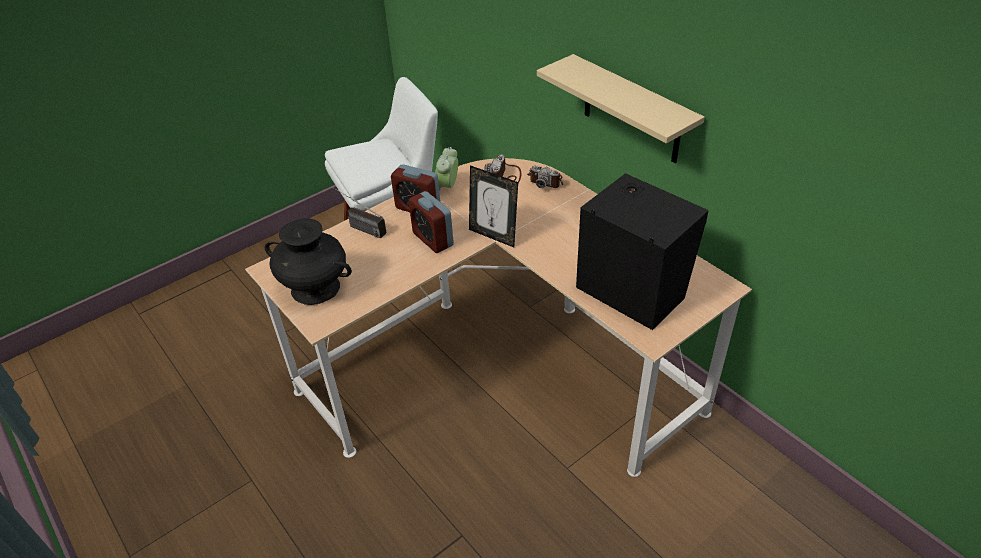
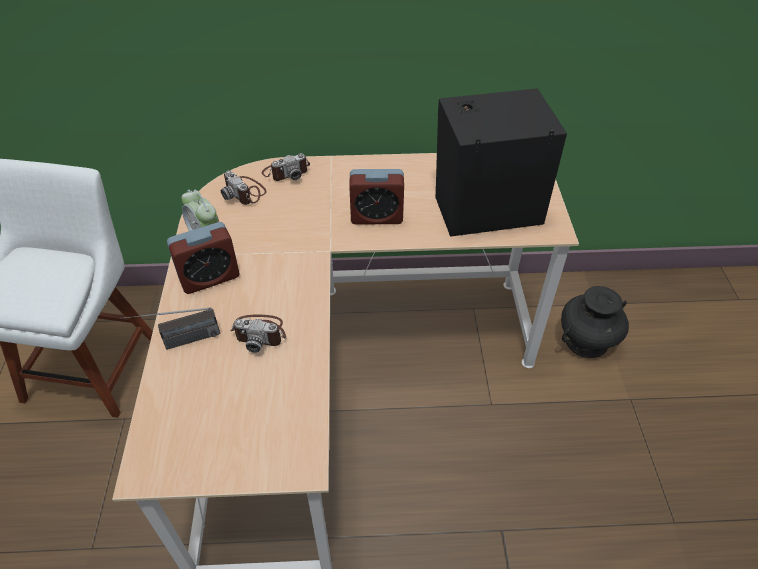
camera: 55 degrees left, 5 degrees up
(315, 288) = (235, 439): black vase -> black vase (586, 341)
(396, 252) = (260, 333): none -> camera
(433, 239) = (273, 293): alarm clock -> alarm clock (376, 217)
(493, 236) = (321, 248): picture frame -> none
(631, 110) = (371, 43): beige shelf -> none

